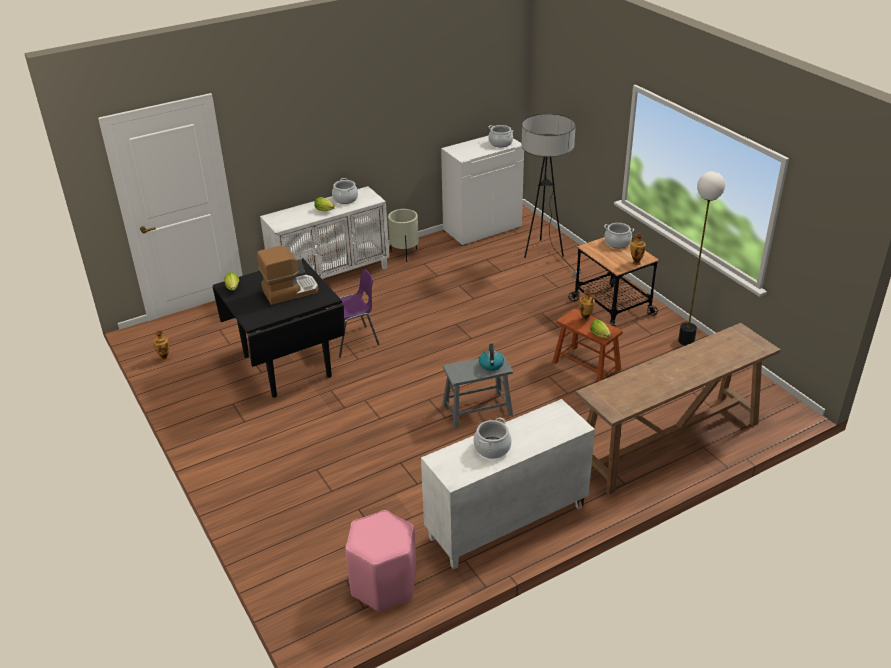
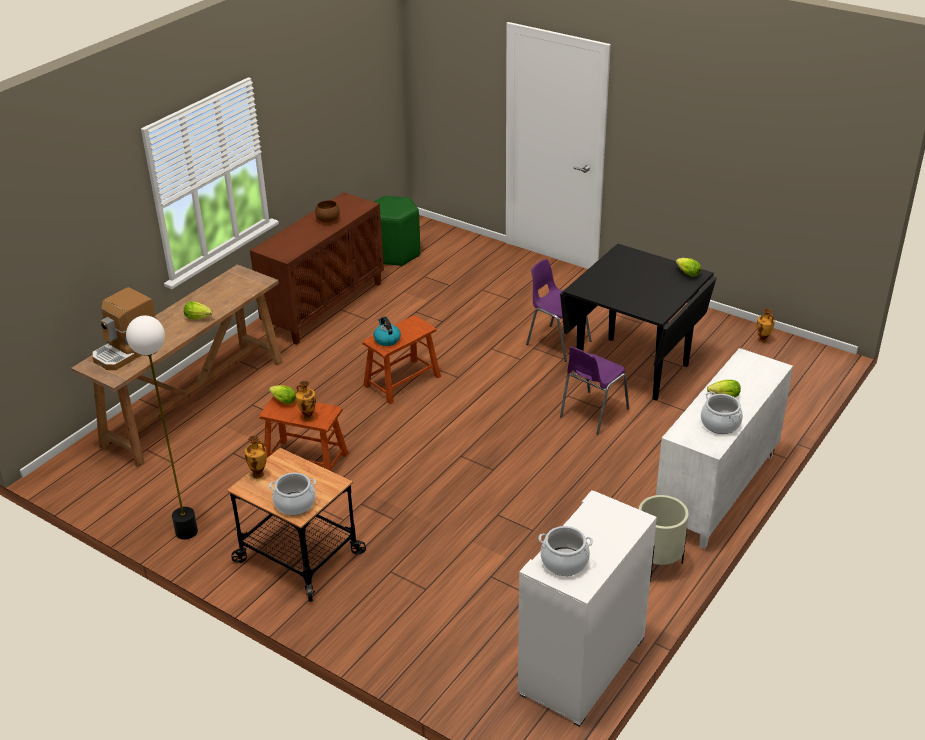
camera: 155 degrees right, 0 degrees up
(290, 291) = (626, 285): coffee machine -> coffee machine (127, 351)
(320, 406) = (557, 342): none -> purple chair
(383, 584) = (395, 254): pink stool -> green stool
(477, 409) = (402, 381): grey stool -> brown stool
(492, 448) = (327, 220): cooking pot -> brown bowl
(506, 523) = (324, 306): white cabinet -> brown cabinet
(544, 255) = (442, 634): floor lamp -> none
(661, 367) = (199, 318): none -> lettuce

